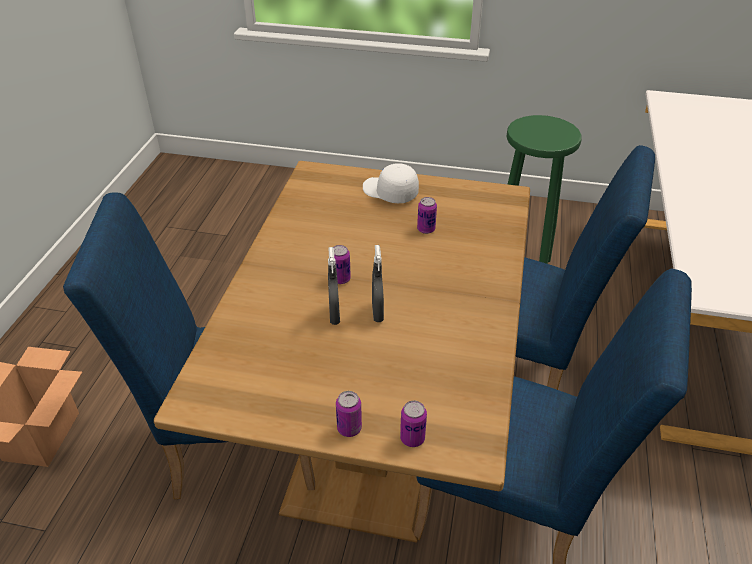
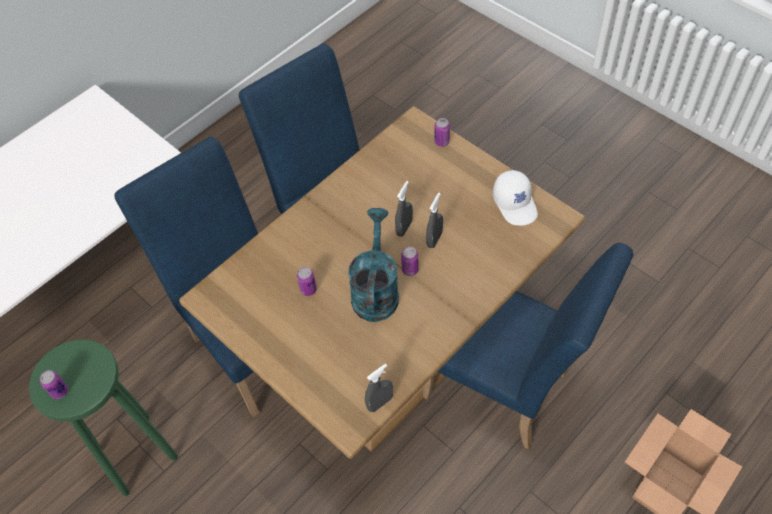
camera: 145 degrees left, 15 degrees up
(297, 188) = (380, 403): none -> grey spray bottle
(349, 428) = (472, 161): can -> can (60, 391)
(362, 251) = (375, 290): none -> turquoise watering can
(389, 192) = (301, 351): white cap -> white cap (515, 204)

